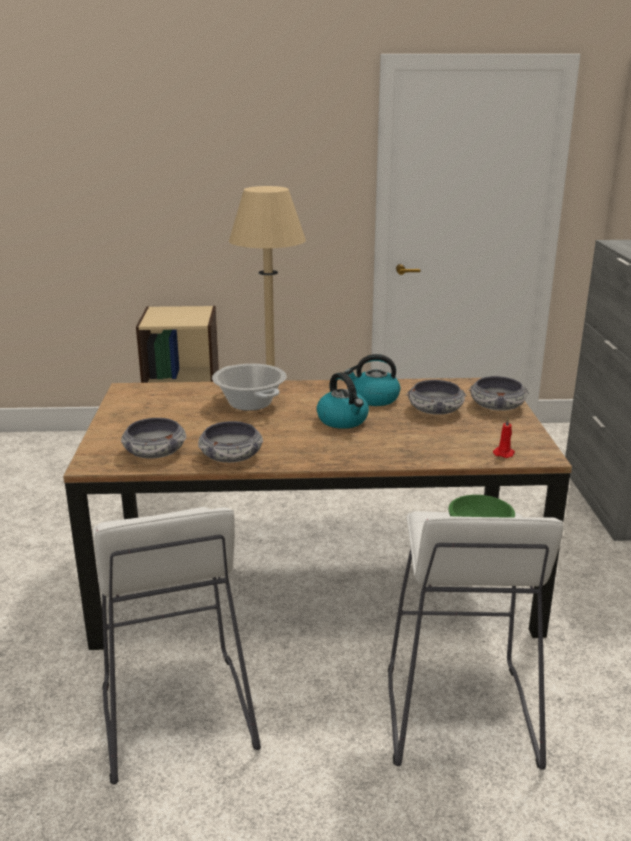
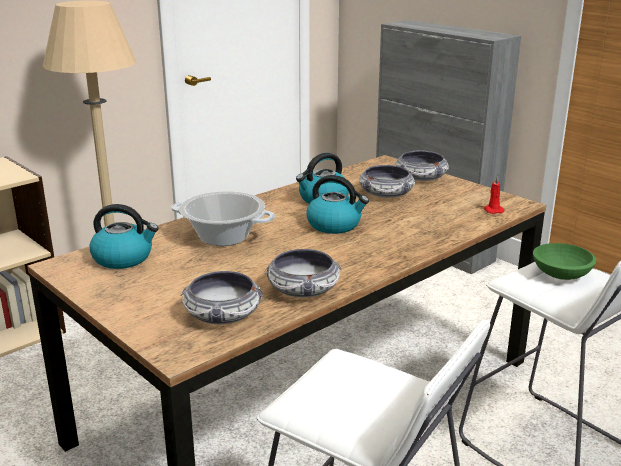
camera: 40 degrees left, 0 degrees up
(166, 396) = (124, 258): none -> kettle

